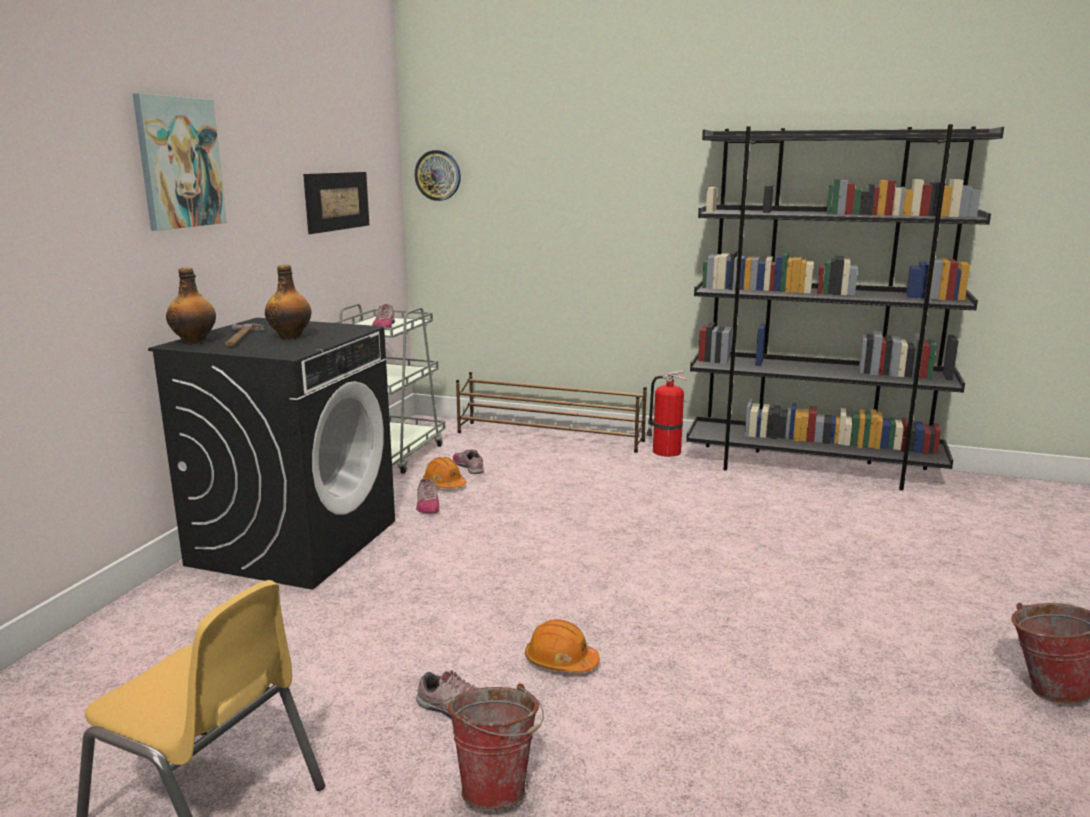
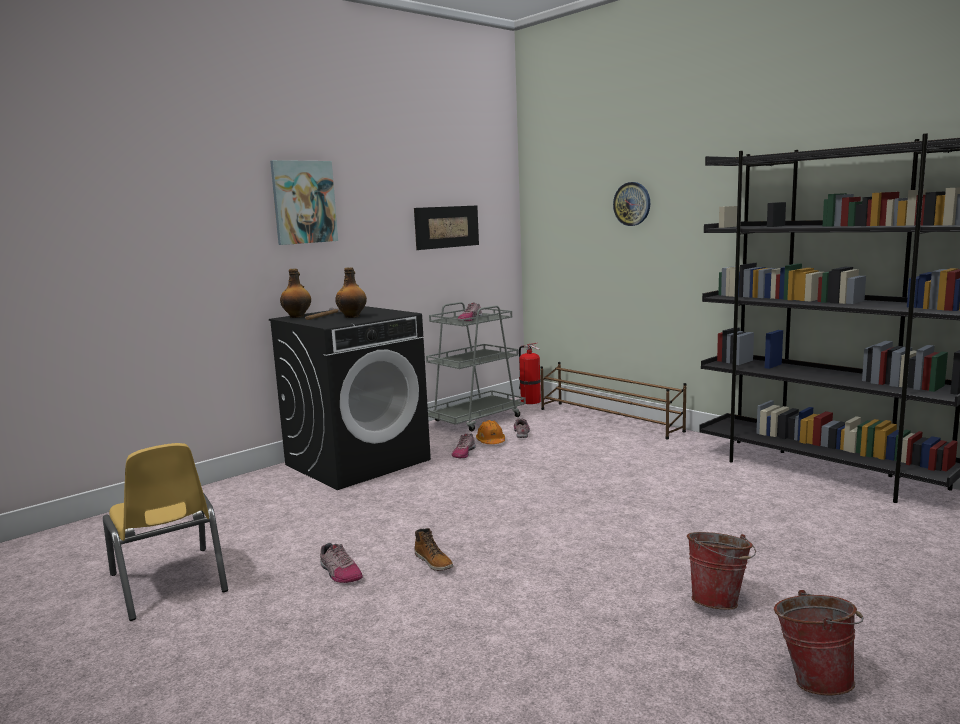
camera: 30 degrees right, 5 degrees down
(438, 175) = (541, 206): wall clock -> wall clock (632, 204)
(497, 785) = (313, 617): bucket -> bucket (719, 601)
(560, 661) = (434, 562): orange hard hat -> boot
(665, 451) = (693, 441): fire extinguisher -> fire extinguisher (529, 401)

